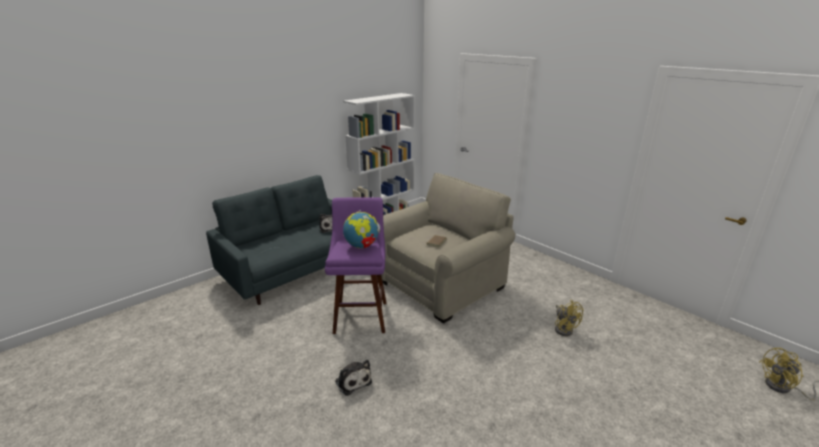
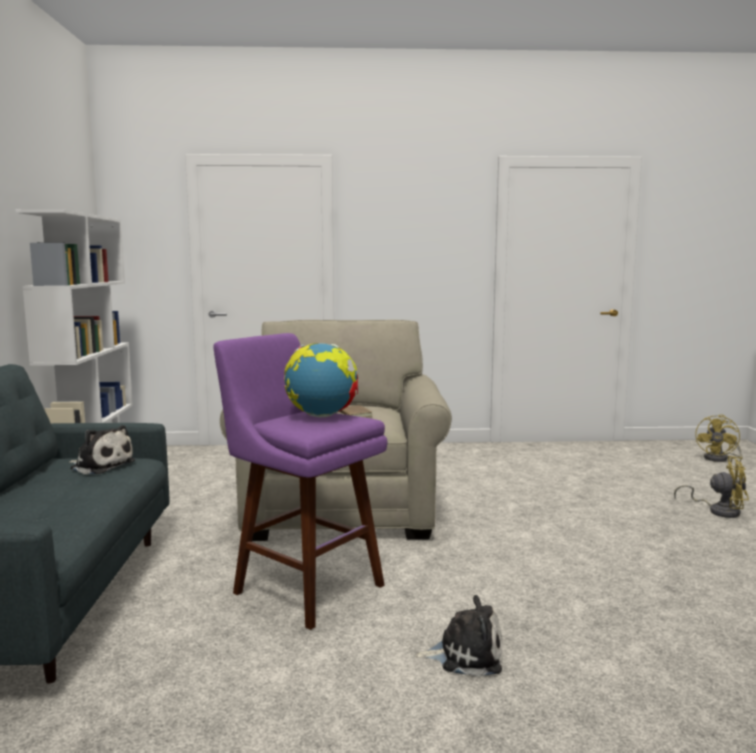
camera: 50 degrees left, 15 degrees down
(564, 328) = (539, 488): yellow fan -> yellow fan (718, 510)

